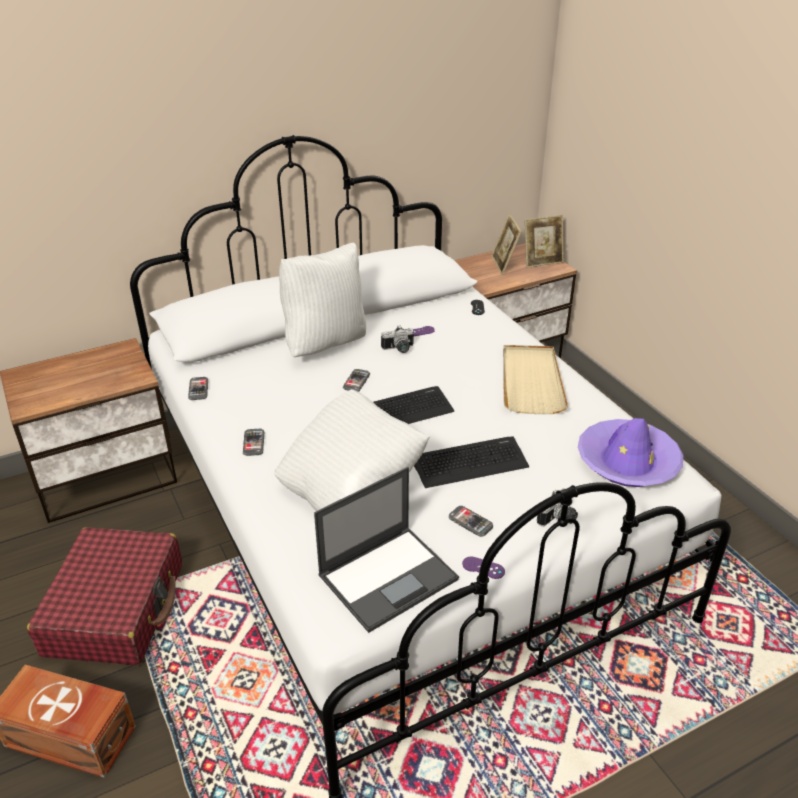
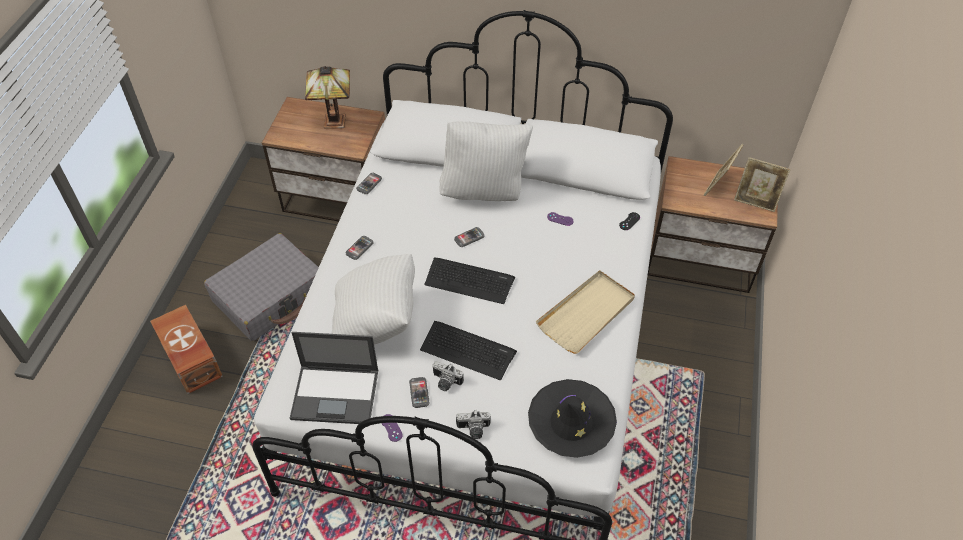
camera: 40 degrees right, 15 degrees up
(85, 368) = (332, 122): none -> table lamp
(116, 608) = (270, 296): red suitcase -> grey suitcase
(399, 349) = (527, 227): camera -> camera (445, 382)
(627, 462) = (571, 423): purple hat -> black hat

